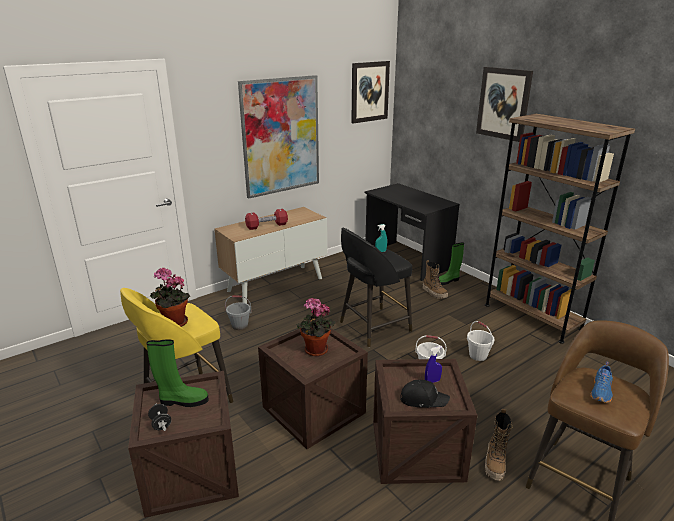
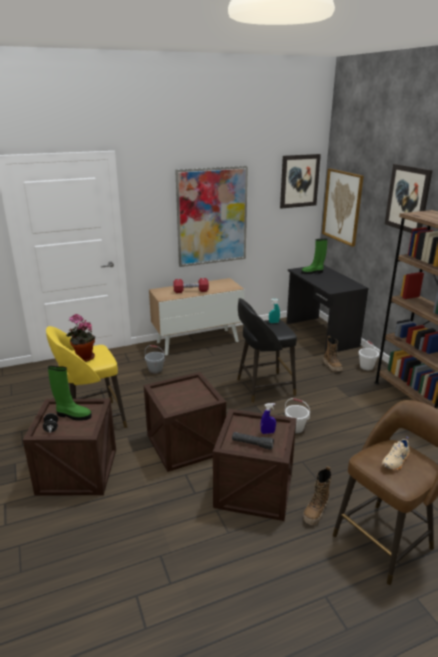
camera: 15 degrees right, 0 degrees up
(315, 351) = (186, 395): potted plant -> none
(419, 118) = (342, 206): none -> picture
(423, 399) = (252, 444): black cap -> black flashlight
(448, 281) = (350, 357): green boot -> green boot (313, 272)
(478, 355) = (345, 424): white bucket -> white bucket (366, 367)
(601, 392) = (396, 461): blue shoe -> beige shoe

